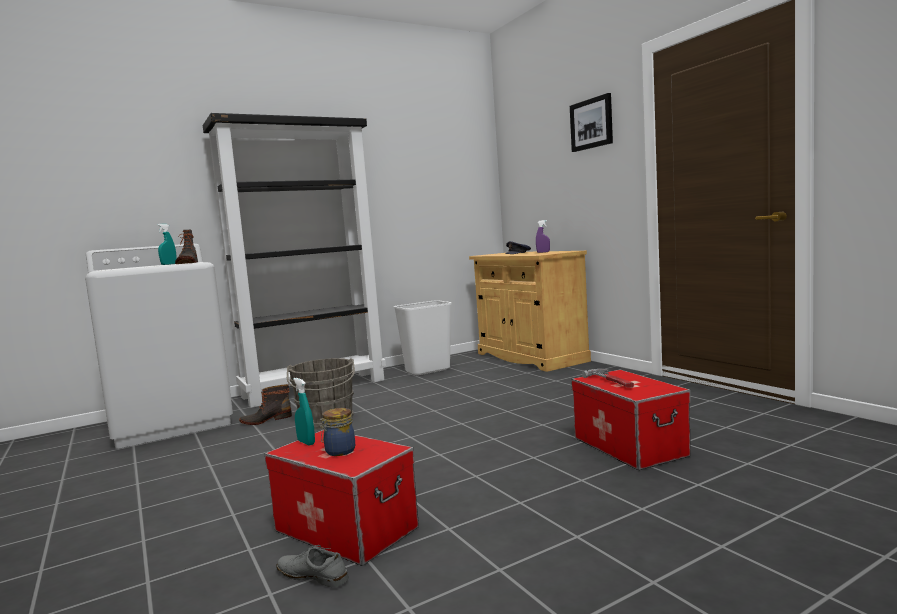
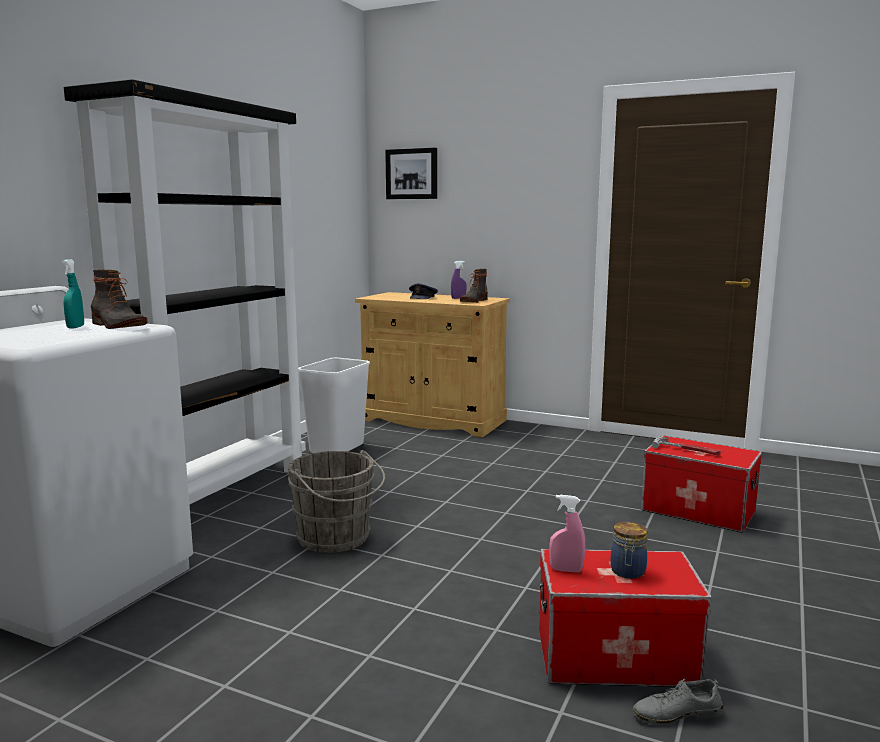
camera: 35 degrees left, 5 degrees up
(266, 420) = (238, 551): boot -> boot (473, 301)
(306, 442) = (566, 570): turquoise spray bottle -> pink spray bottle
(591, 123) = (527, 158): picture -> picture (412, 174)

